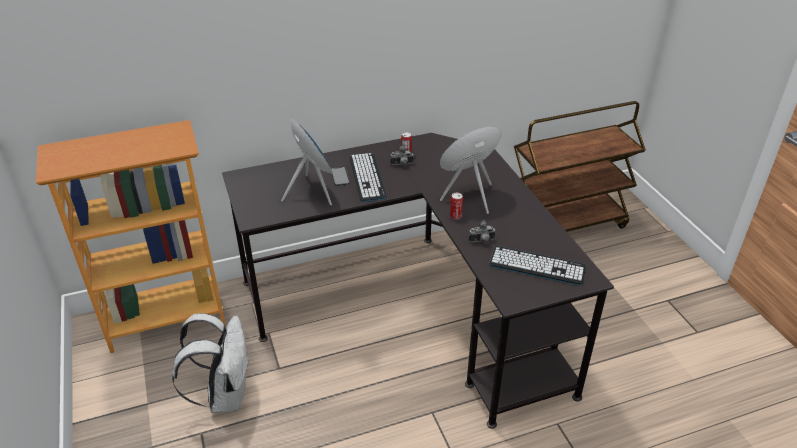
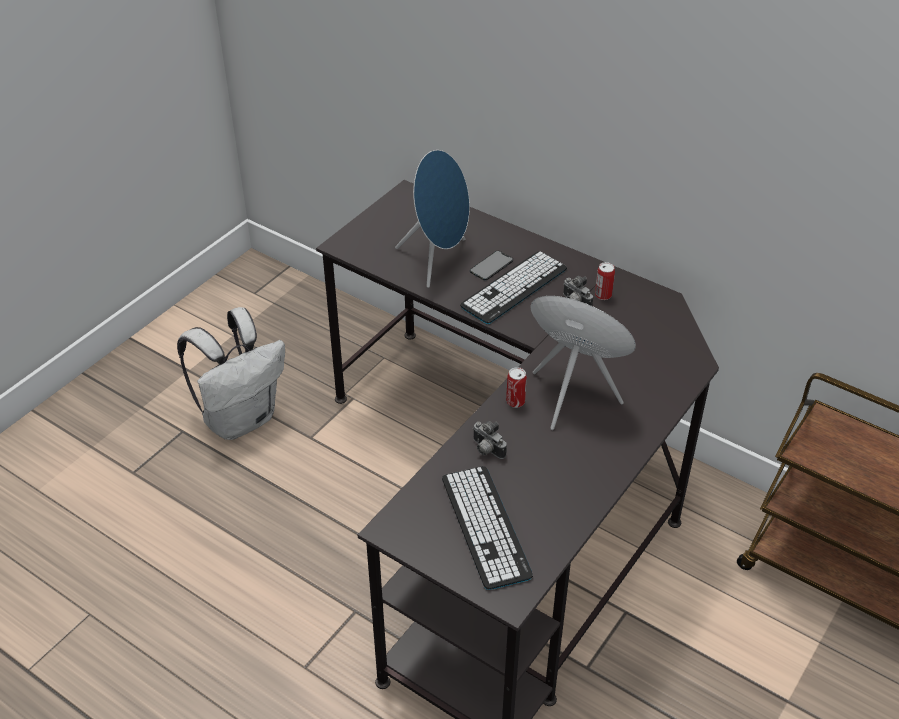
camera: 55 degrees right, 5 degrees up
(166, 319) = (303, 311): bookcase -> none

